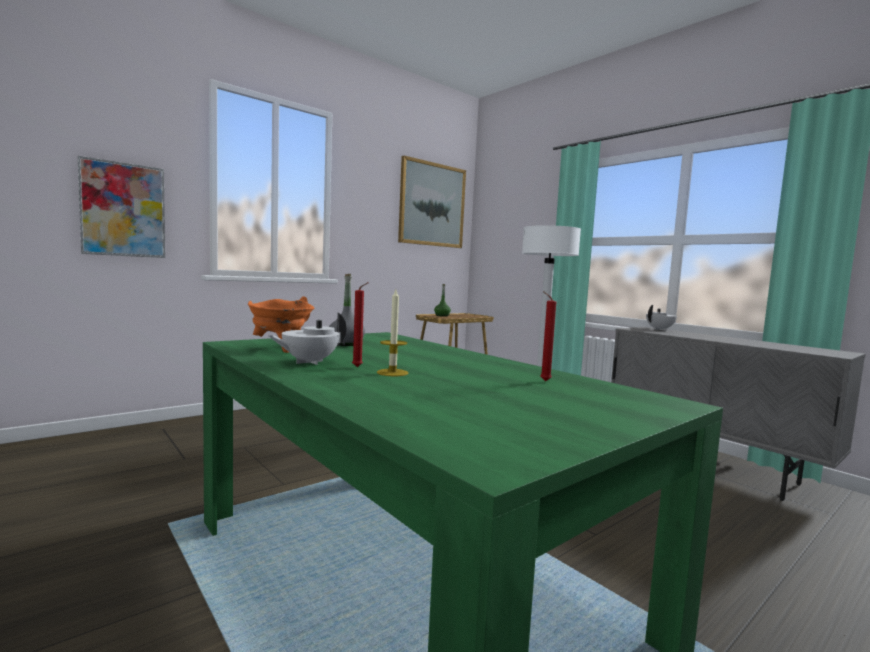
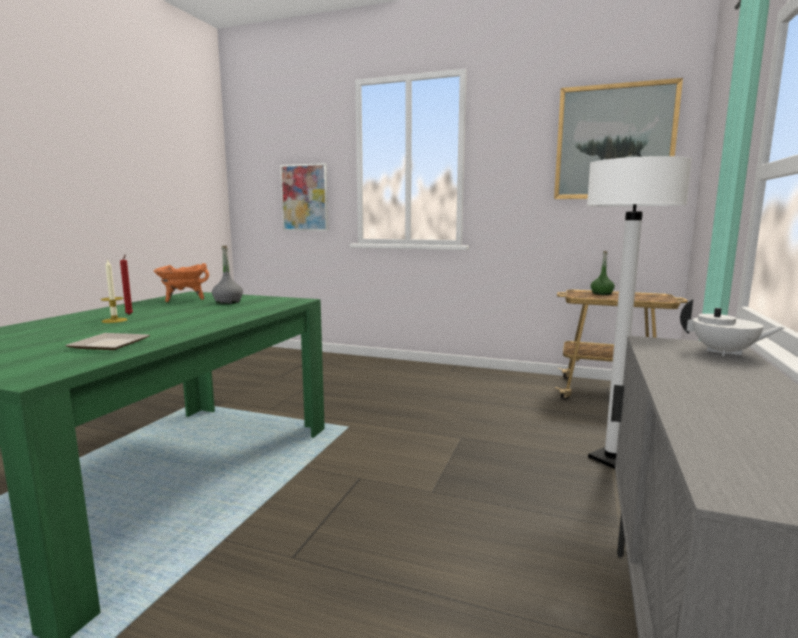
camera: 60 degrees right, 5 degrees up
(309, 362) = (137, 308): white teapot -> none
(543, 380) = (113, 344): red candle -> plate

